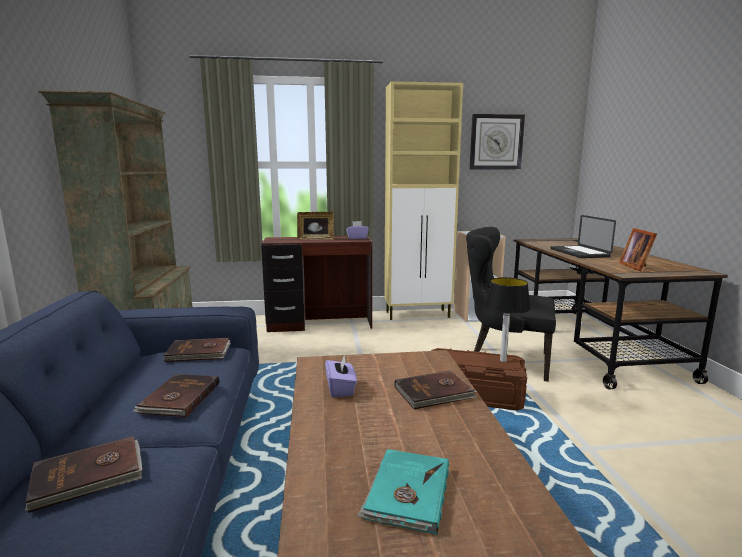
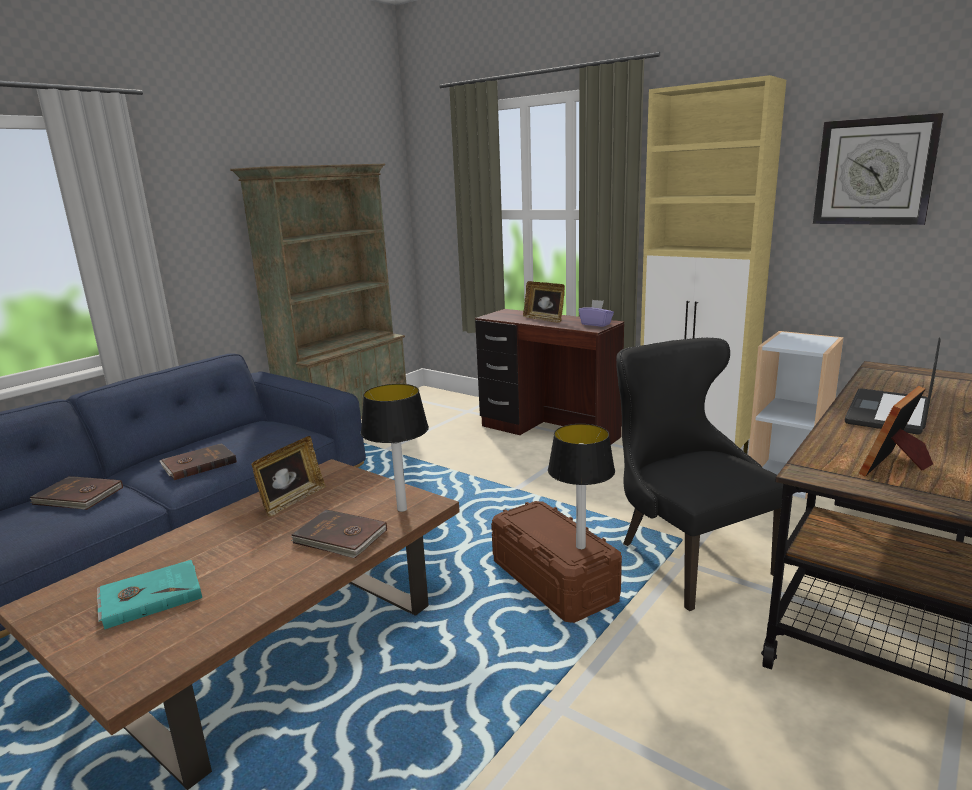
camera: 45 degrees right, 5 degrees up
(198, 353) = (279, 430): brown book -> none
(341, 389) = (292, 501): purple tissue box -> picture frame
(427, 364) = (402, 509): none -> table lamp

